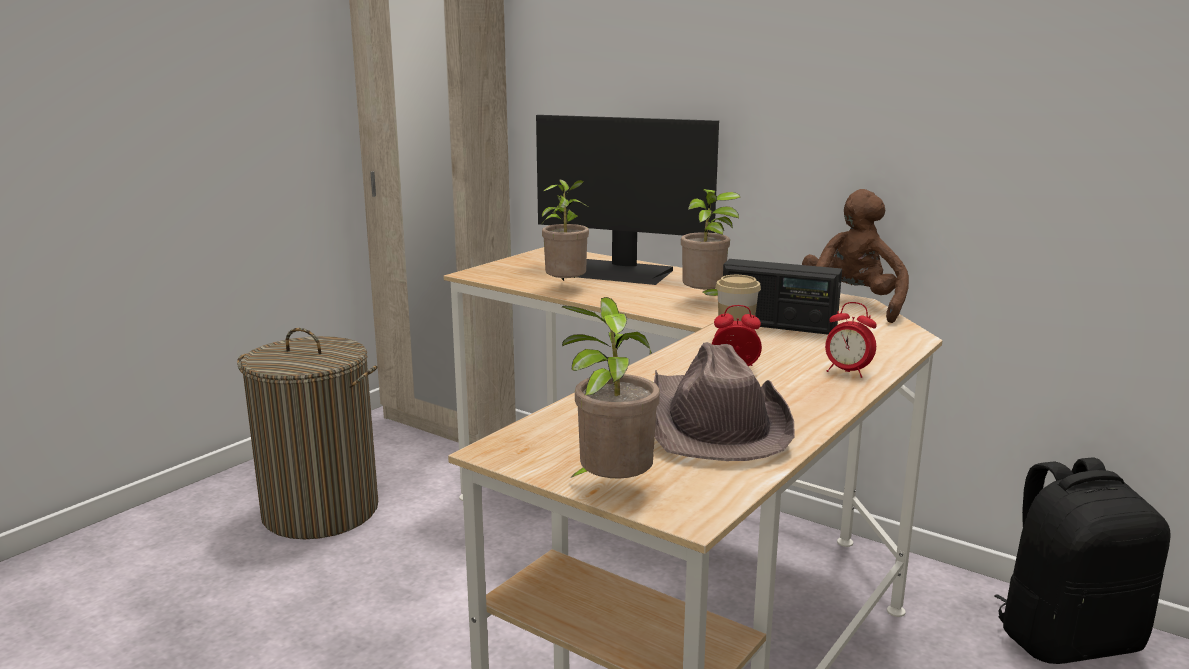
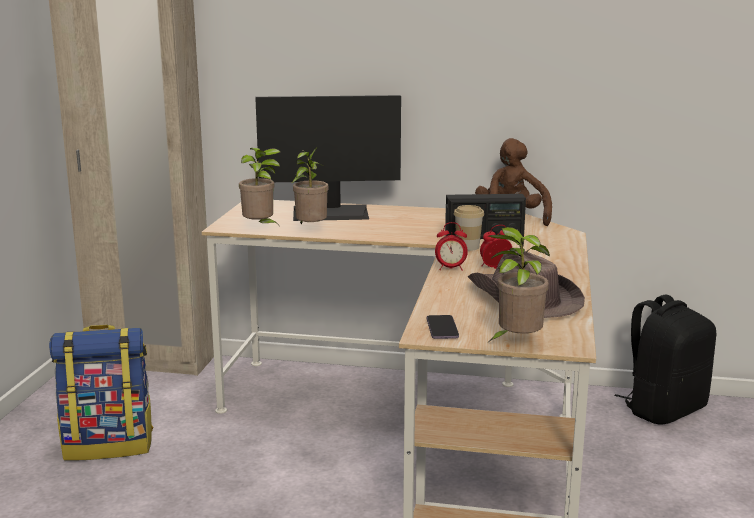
camera: 25 degrees left, 0 degrees up
(321, 511) = (109, 445): laundry basket -> backpack
(535, 445) = (442, 329): none -> phone
(706, 301) = (418, 226): potted plant -> potted plant (260, 227)
(847, 372) = (557, 259): alarm clock -> alarm clock (450, 268)

